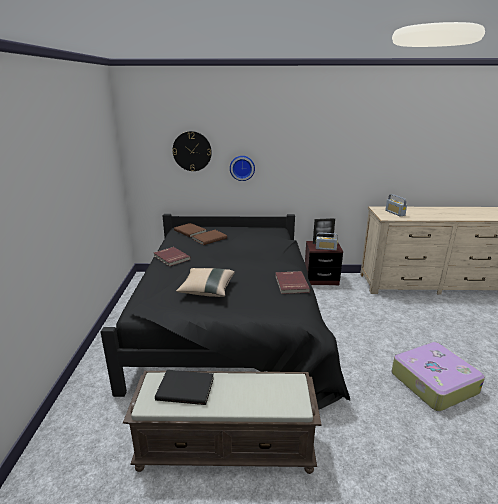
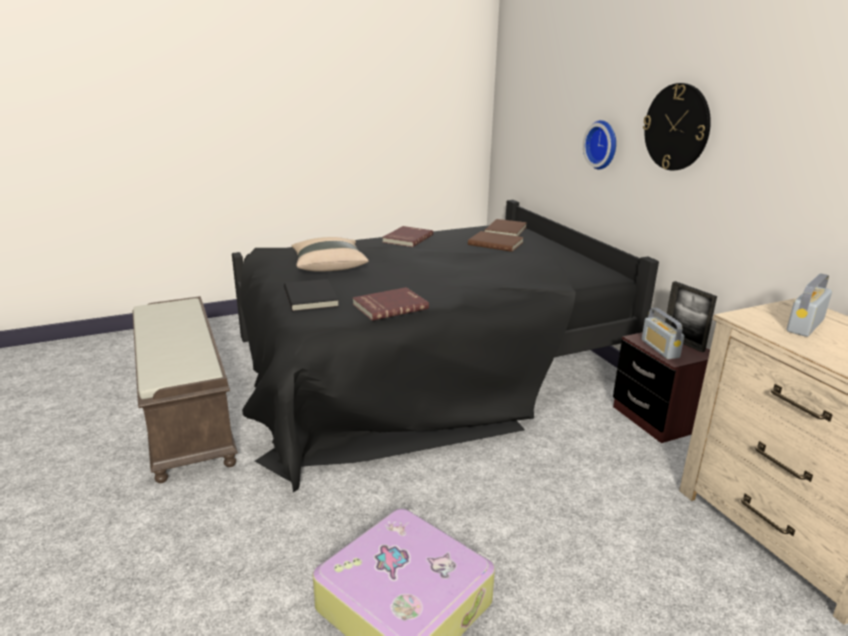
camera: 65 degrees right, 0 degrees up
(185, 388) = (176, 318): black book -> black book (312, 297)
(192, 151) = (553, 104): wall clock -> wall clock (677, 127)

